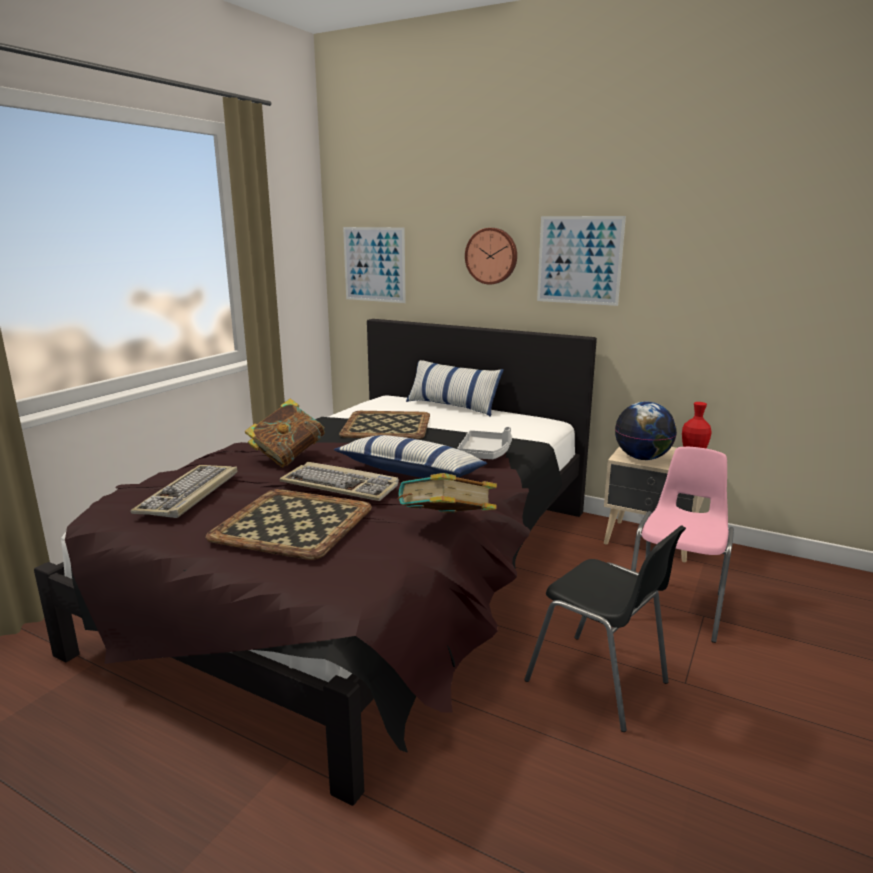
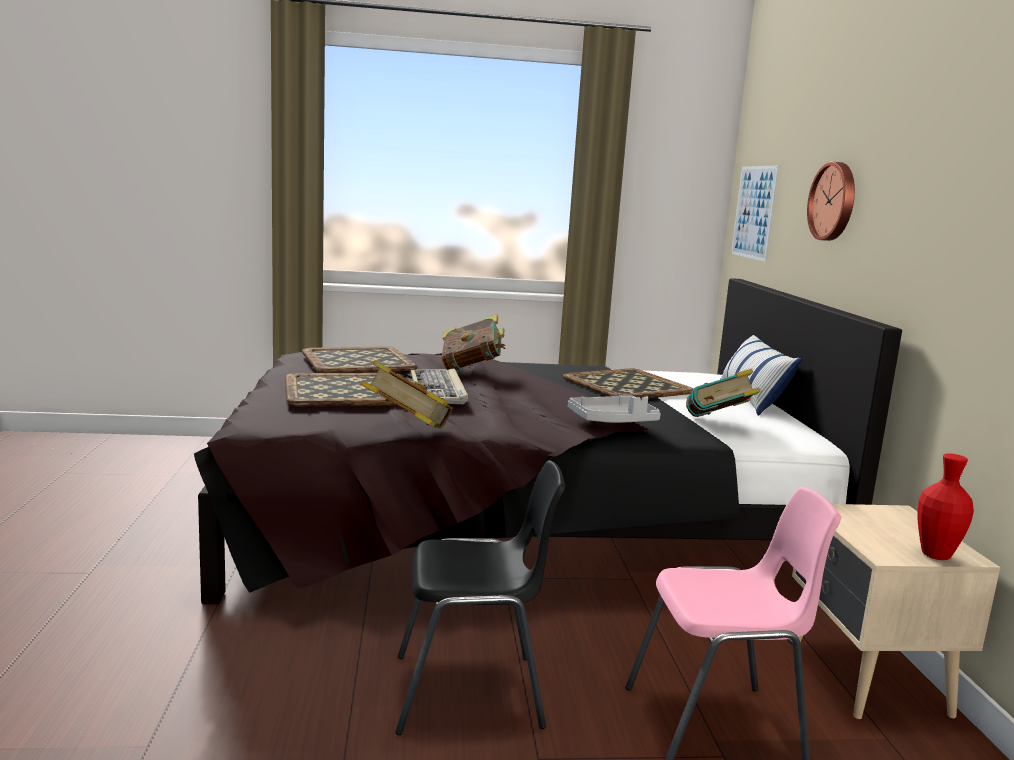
camera: 55 degrees right, 5 degrees down
(189, 494) = (357, 361): keyboard -> tray
(411, 472) = (510, 405): pillow -> none
(500, 430) = (718, 424): none -> book
(579, 260) = (906, 208): picture -> none
(599, 683) = (472, 692): black chair -> black chair turned 105 degrees counterclockwise
(642, 458) = (857, 522): globe -> none

